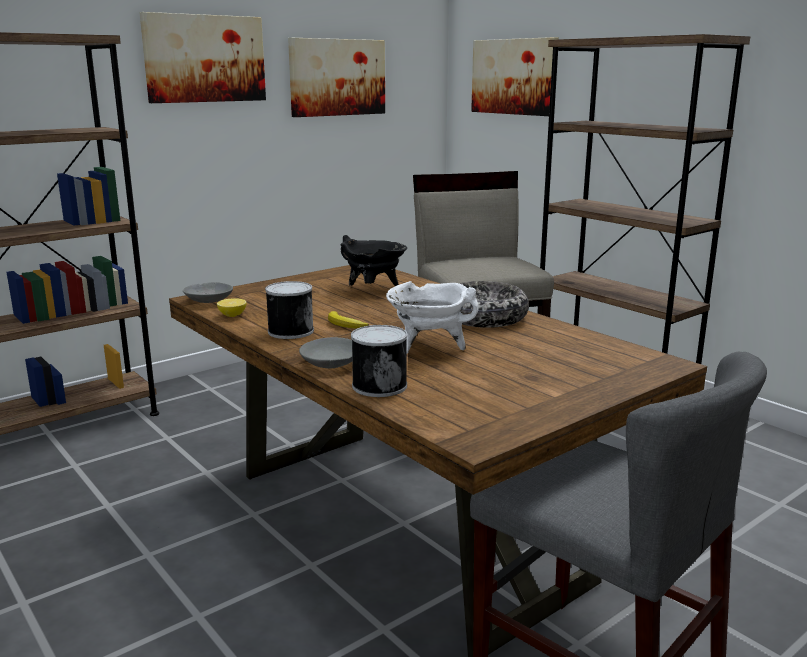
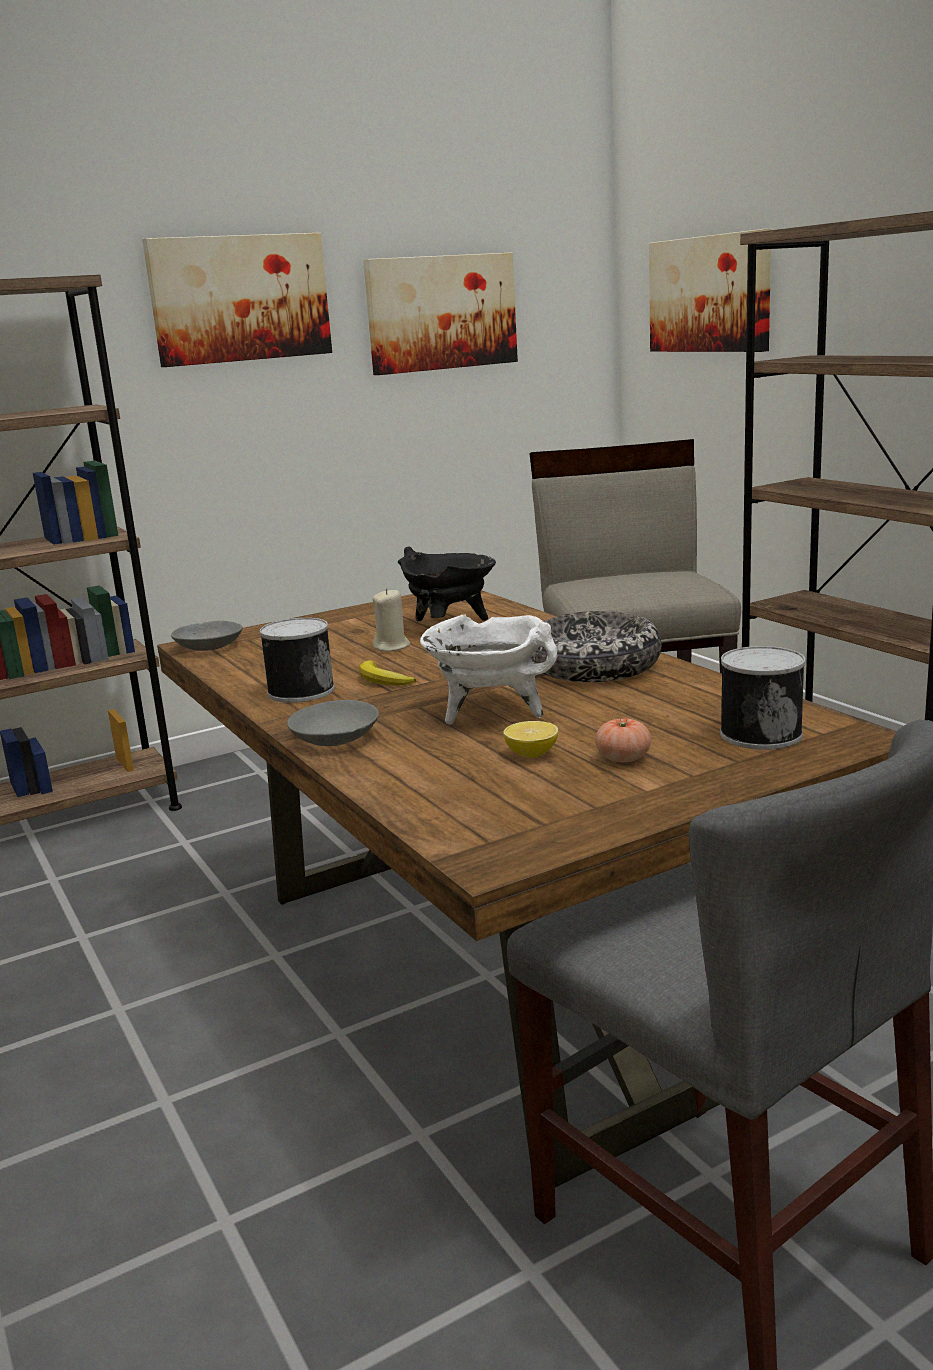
camera: 10 degrees right, 0 degrees up
(232, 315) = (231, 668): lemon -> lemon (532, 754)
(340, 302) = (392, 647): none -> beige candle
(379, 385) = (390, 772): can -> can (760, 733)
(530, 376) = (623, 758): none -> tomato

